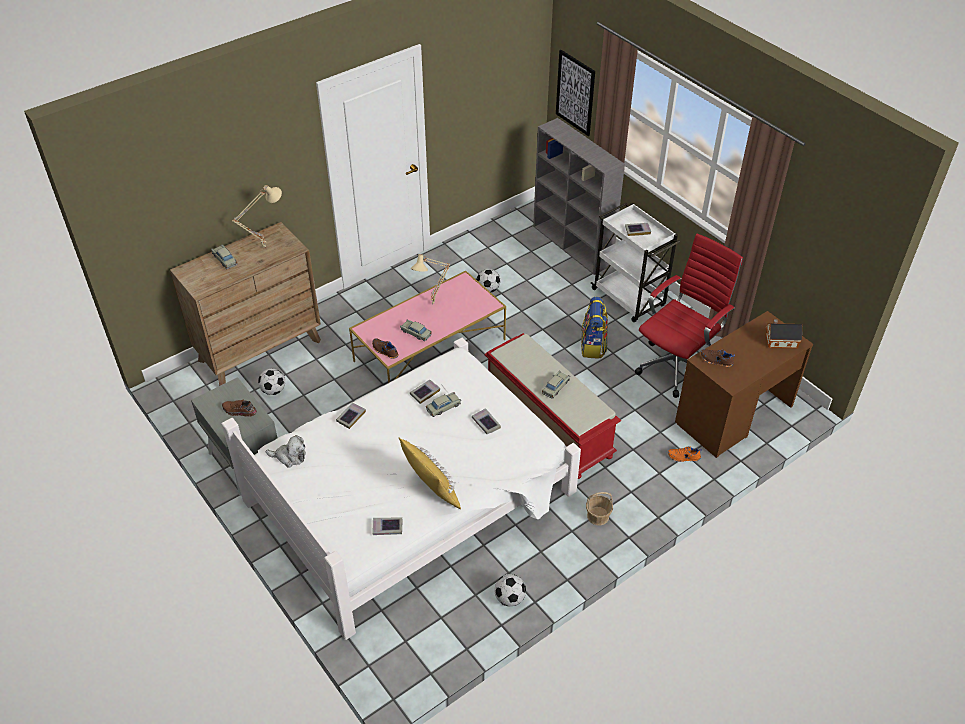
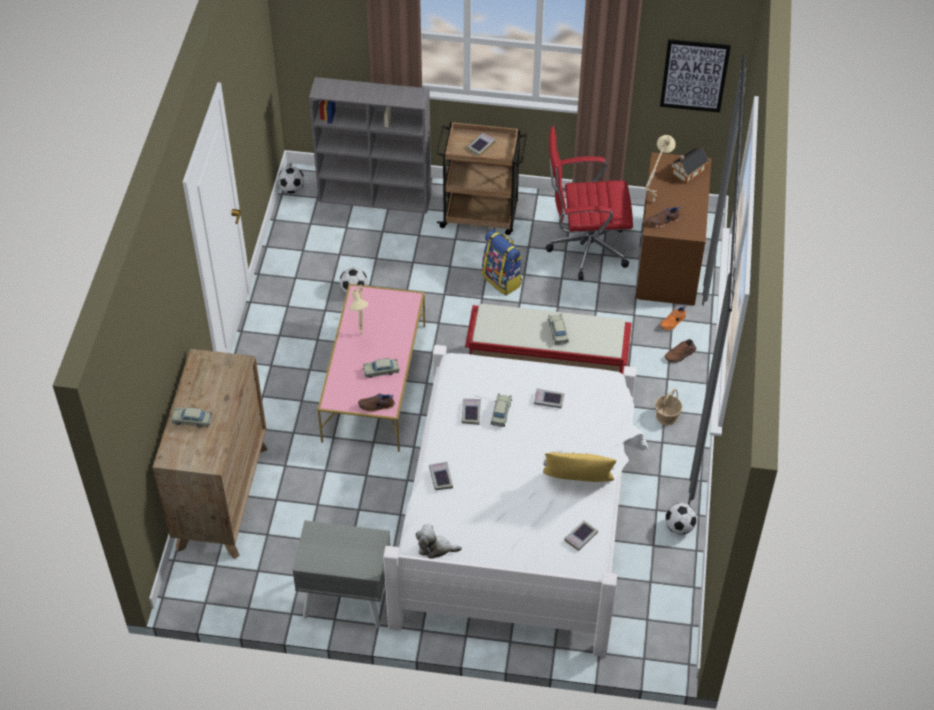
camera: 45 degrees left, 5 degrees up
(239, 411) = (348, 545): brown shoe -> brown shoe (680, 355)
(264, 247) = (211, 382): beige table lamp -> beige table lamp (652, 201)
(273, 390) = (285, 522): football -> football (292, 189)
(289, 457) = (435, 548): plush toy -> plush toy turned 135 degrees counterclockwise
(575, 93) = (320, 42): picture -> picture (694, 75)
(629, 298) = (481, 215): white cart -> brown cart
(677, 365) = (584, 249): red office chair -> red office chair turned 90 degrees counterclockwise

